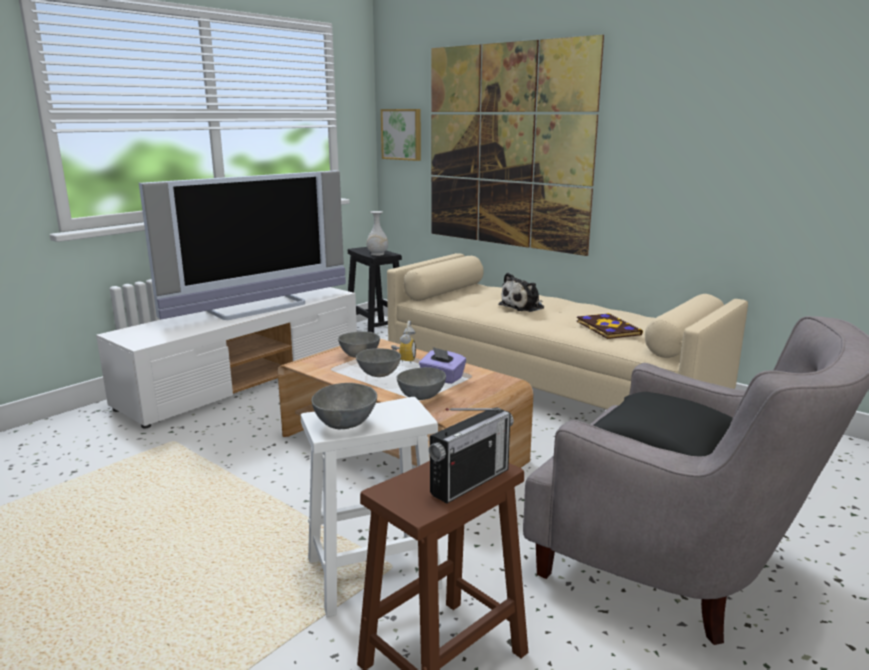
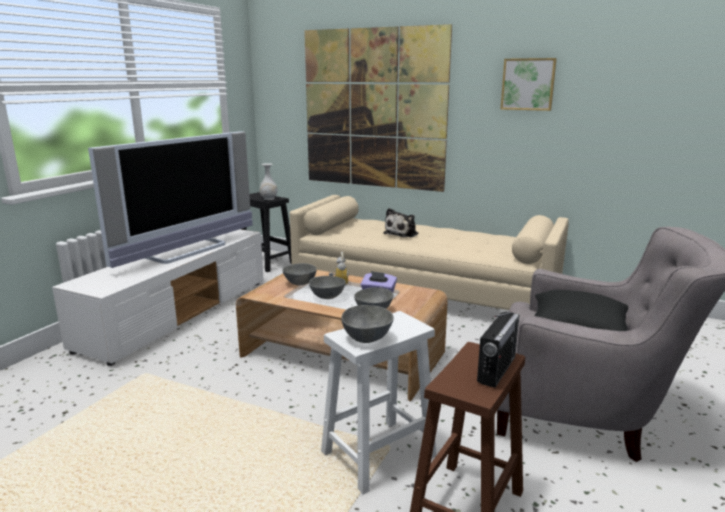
camera: 15 degrees left, 0 degrees up
(402, 134) = (279, 100): picture -> picture (528, 84)
(607, 328) = (475, 245): book -> none

